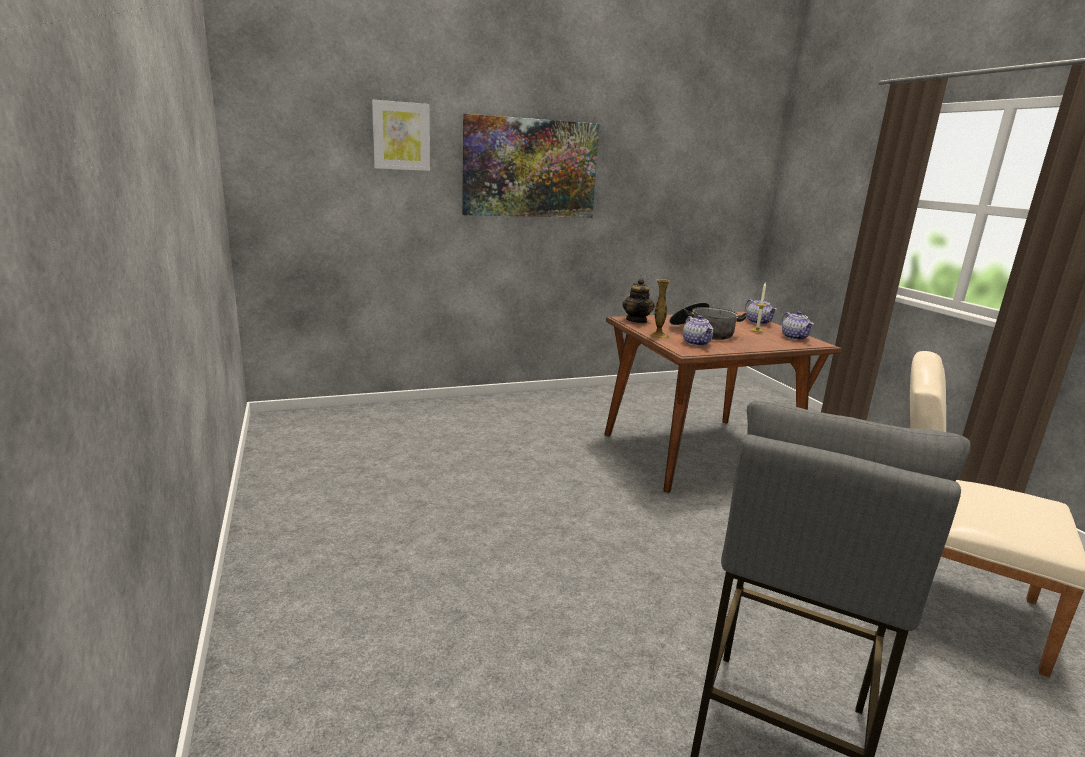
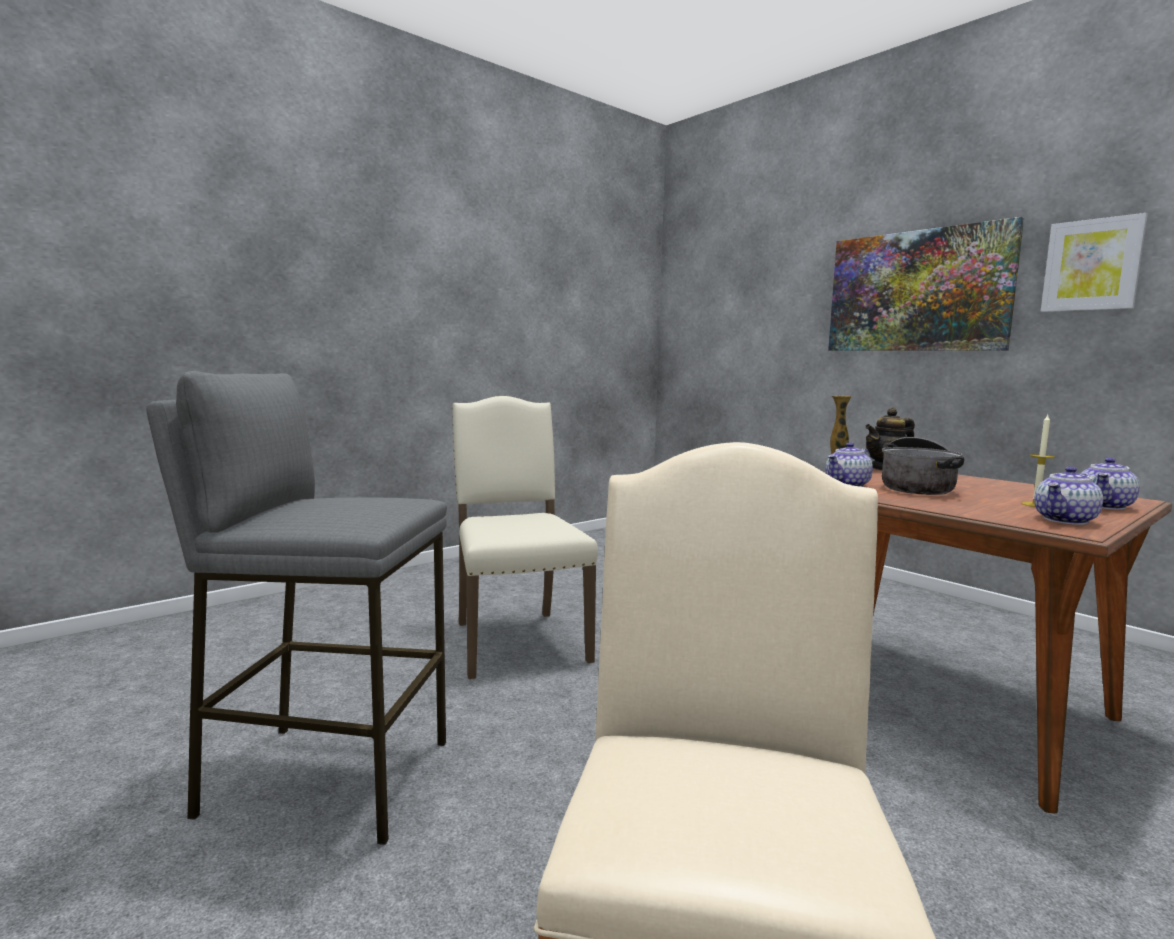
camera: 70 degrees right, 10 degrees down
(401, 136) = (779, 275): picture -> picture (1092, 265)
(537, 577) = (516, 640): none -> beige chair

